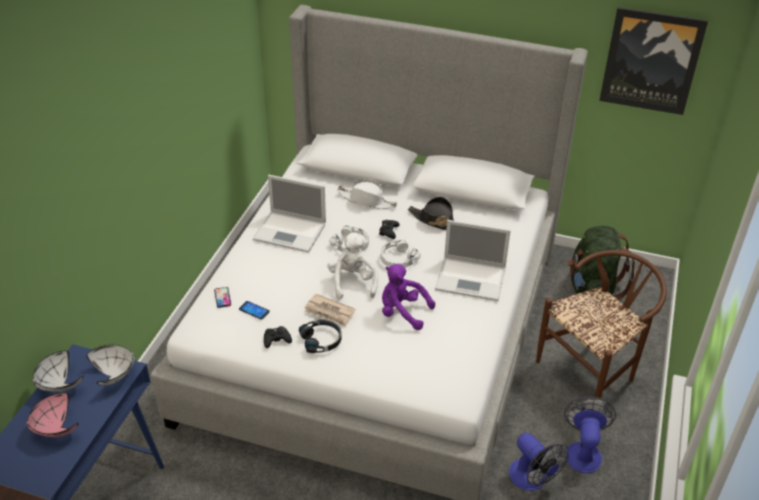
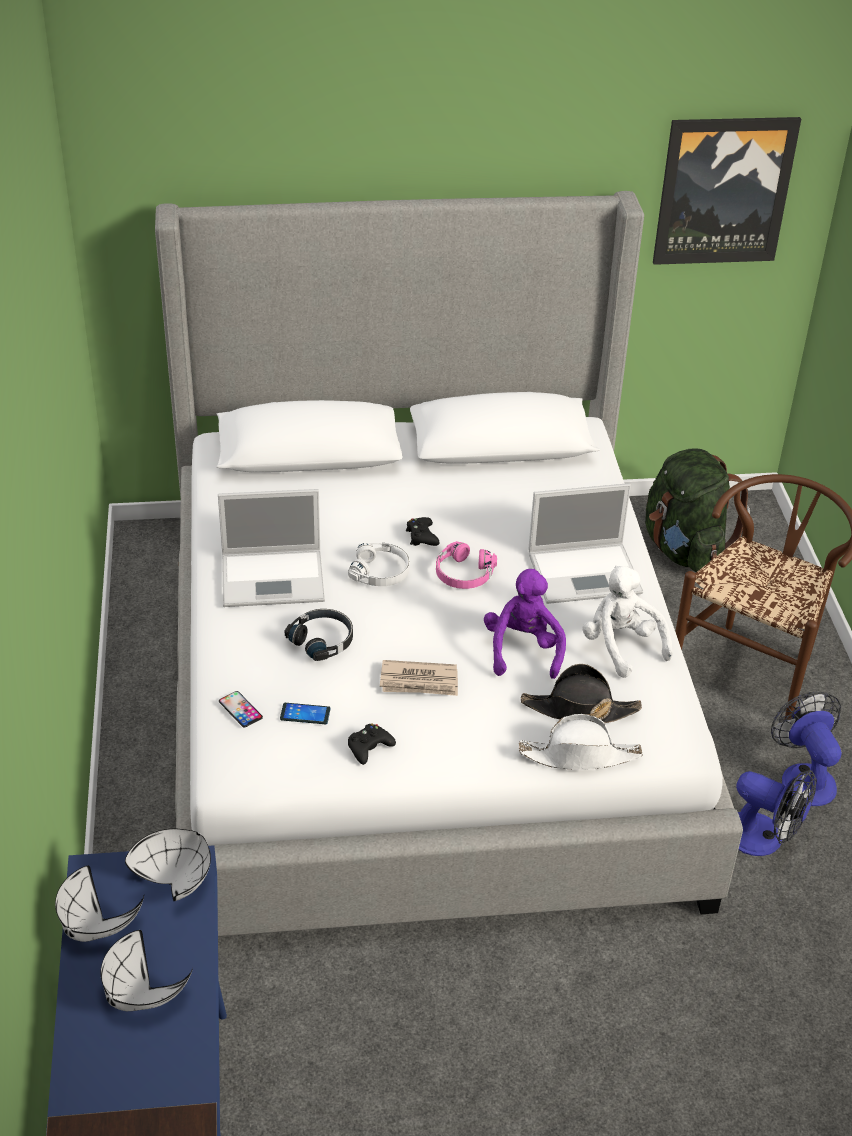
camera: 25 degrees left, 0 degrees up
(55, 429) = (143, 995): pink bowl -> white bowl
(321, 340) = (436, 726): black headphones -> black headphones (322, 640)
(353, 282) = (421, 628): white plush toy -> white plush toy (621, 646)
(367, 200) = (357, 498): white hat -> white hat (580, 755)
(398, 259) = (463, 574): white headphones -> pink headphones
(402, 312) = (523, 650): purple plush toy -> purple plush toy turned 90 degrees clockwise
(436, 221) = (479, 502): black hat -> black hat (579, 709)

